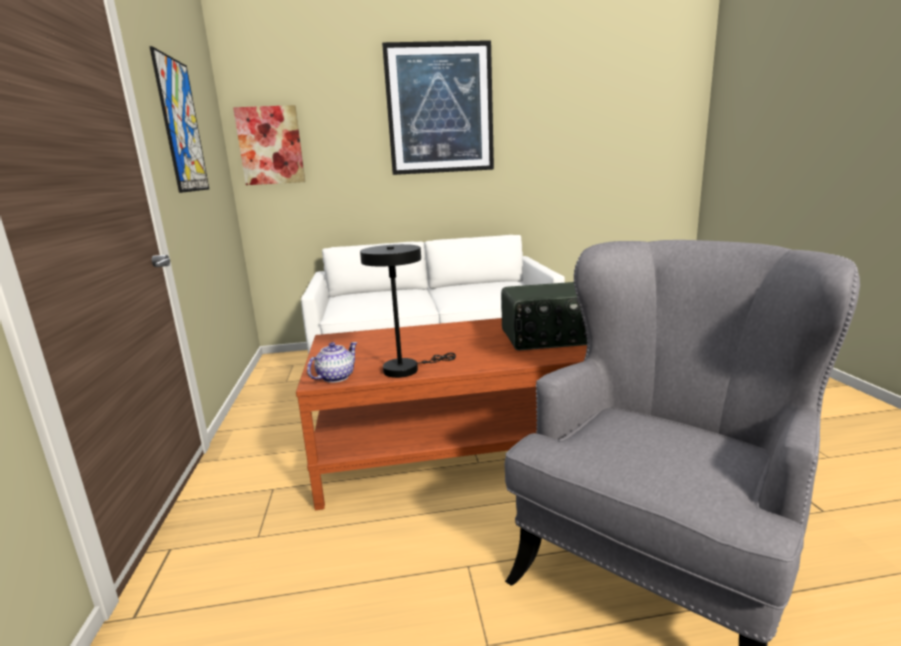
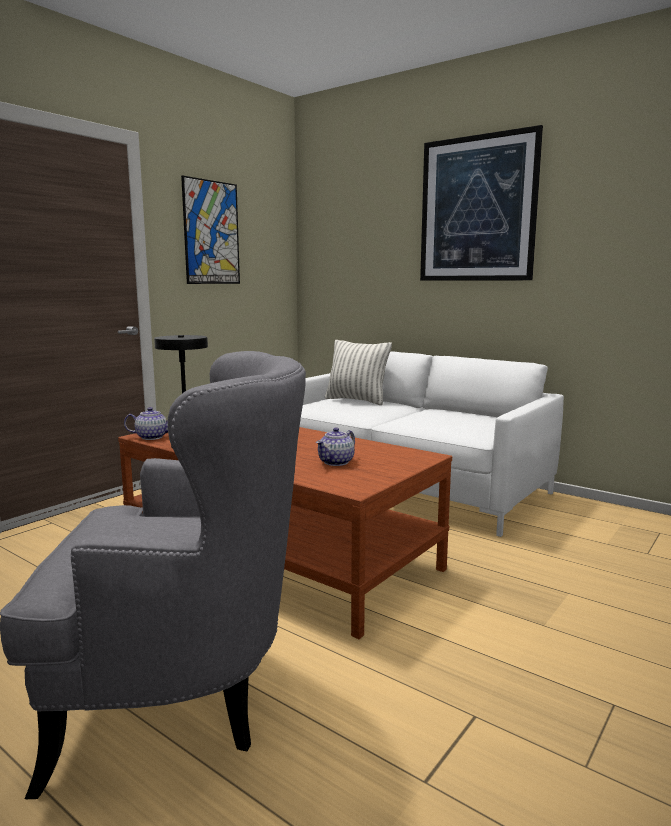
camera: 45 degrees right, 5 degrees down
(270, 145) = (325, 248): picture -> none
(370, 295) = (357, 400): none -> pillow
(550, 338) = (336, 462): radio -> teapot

